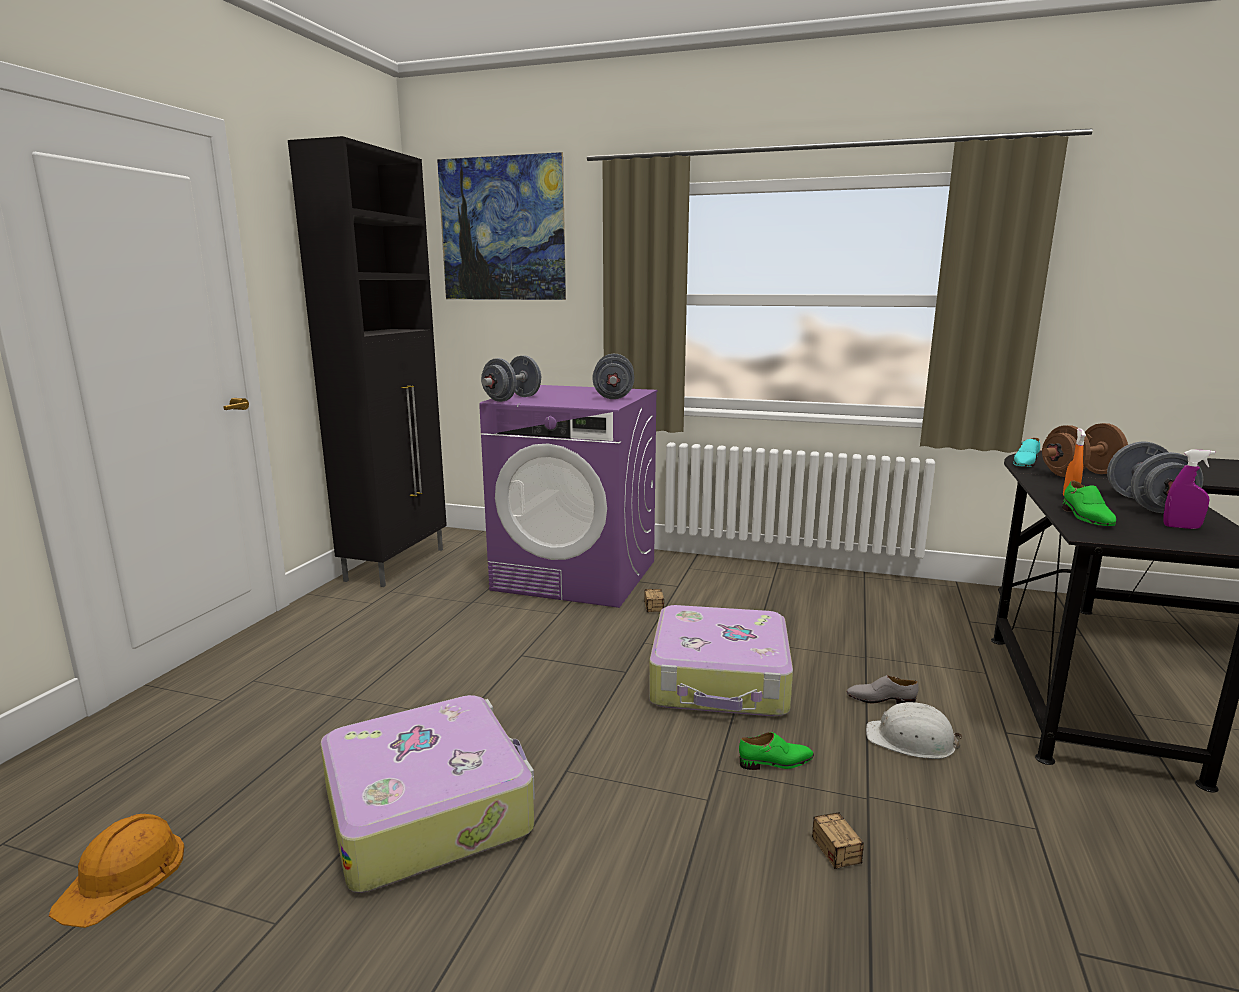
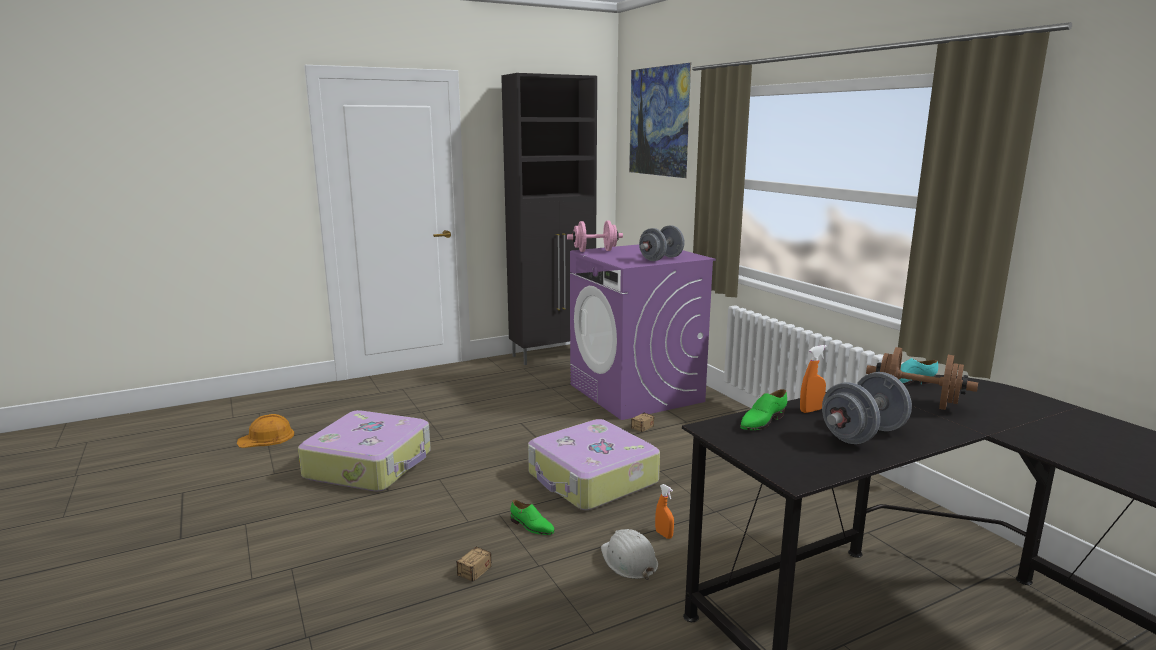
camera: 45 degrees right, 0 degrees up
(512, 399) = (595, 251): grey dumbbell -> pink dumbbell
(880, 699) = (664, 534): grey shoe -> orange spray bottle
(1181, 527) = (810, 452): purple spray bottle -> none

